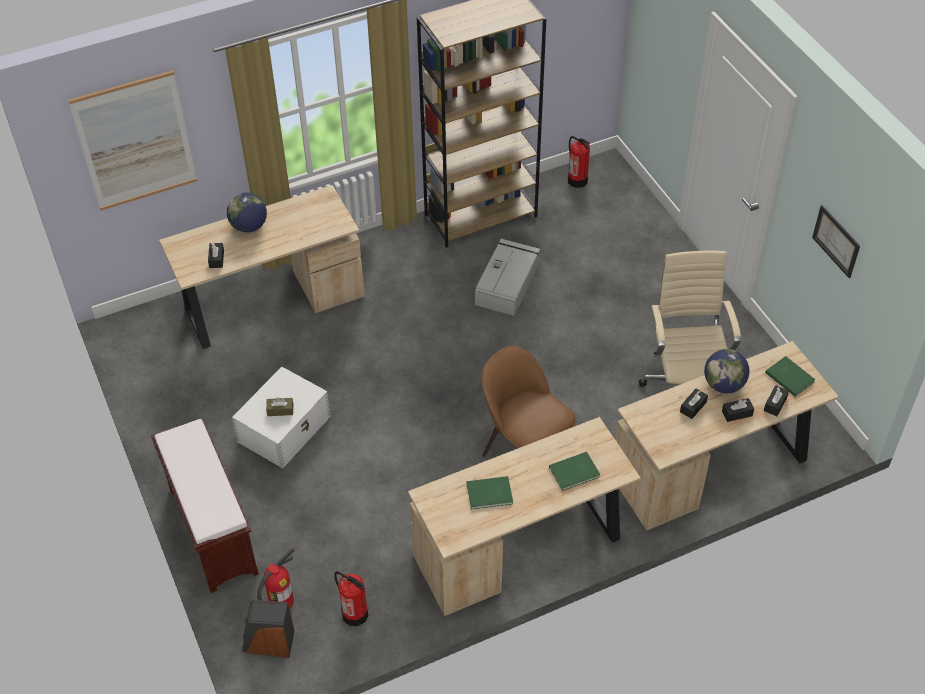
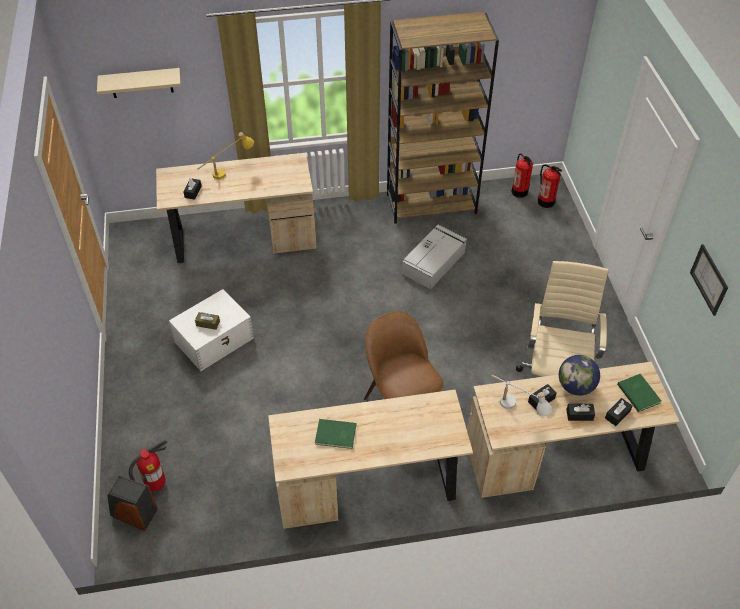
camera: 15 degrees right, 0 degrees up
(135, 141) = (141, 83): picture -> beige shelf
(212, 530) = (127, 408): brown bench -> none
(249, 226) = (228, 172): globe -> yellow table lamp
(355, 614) = (211, 507): fire extinguisher -> fire extinguisher (546, 201)
(575, 472) = (416, 434): green book -> none
(670, 423) = (516, 410): none -> white table lamp

